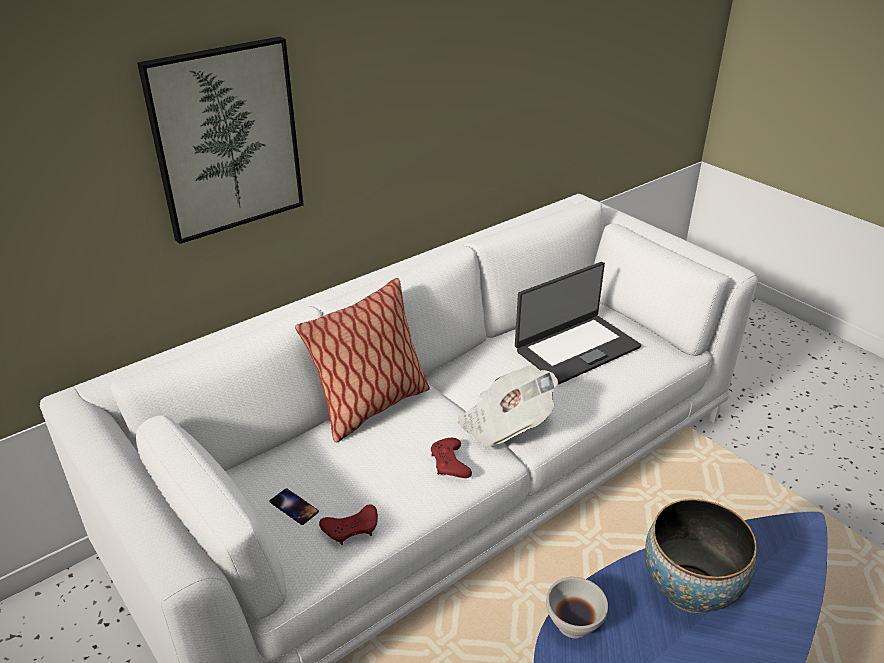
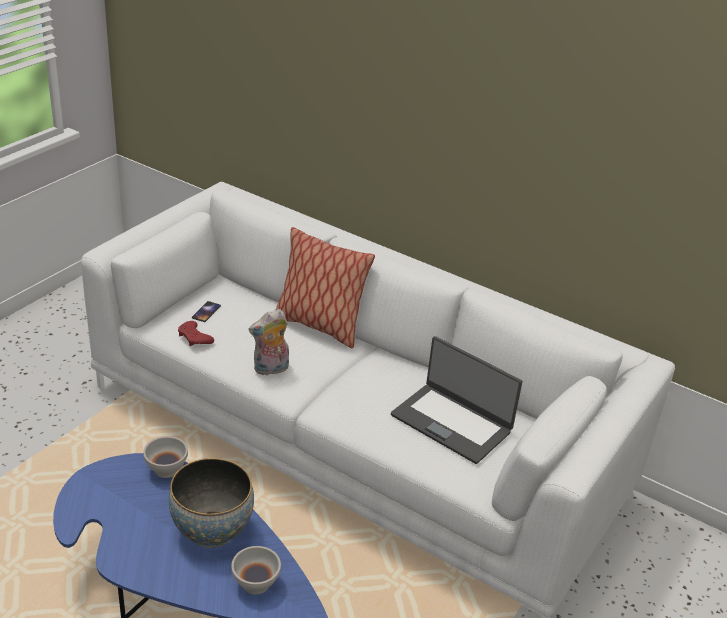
camera: 70 degrees right, 0 degrees up
(226, 139) = (353, 100): picture -> none
(450, 463) = (271, 369): red game controller -> plush toy
(505, 425) = (326, 392): newspaper -> none
(772, 562) = (255, 584): none -> white bowl

